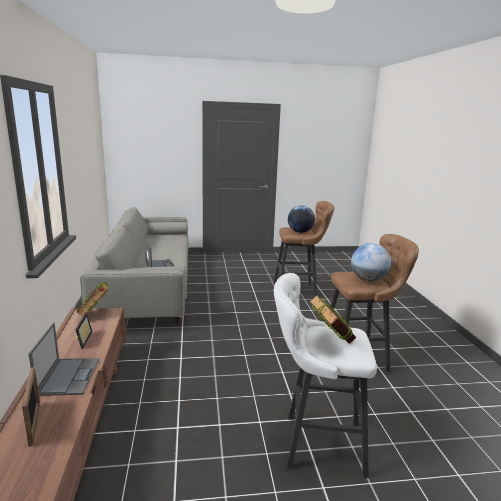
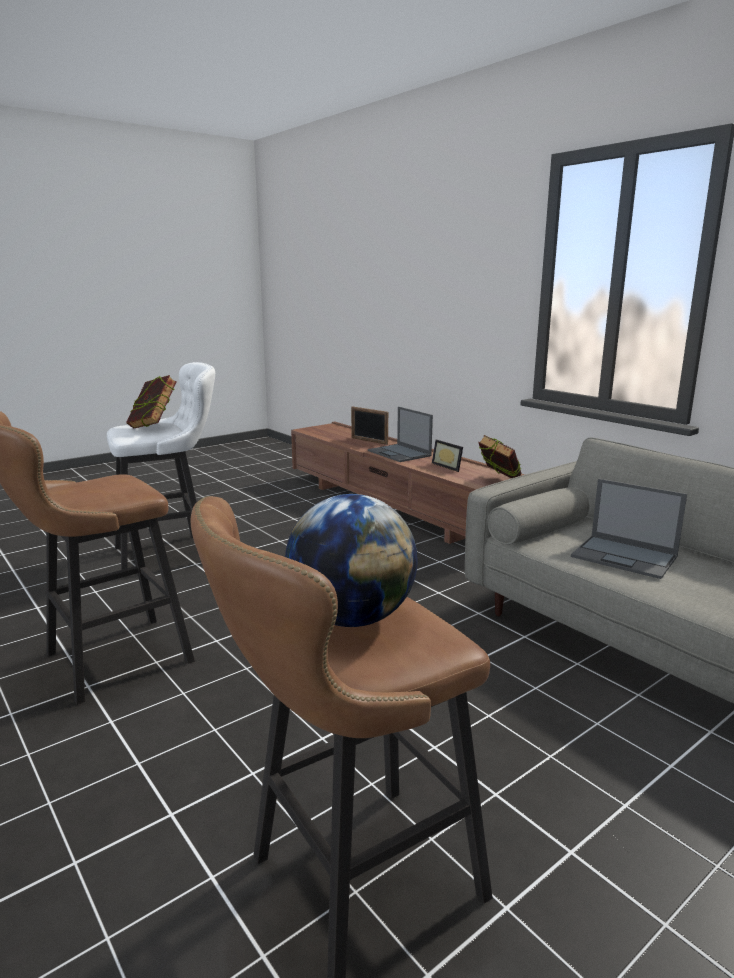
camera: 150 degrees right, 0 degrees up
(368, 280) = (86, 487): globe -> none

